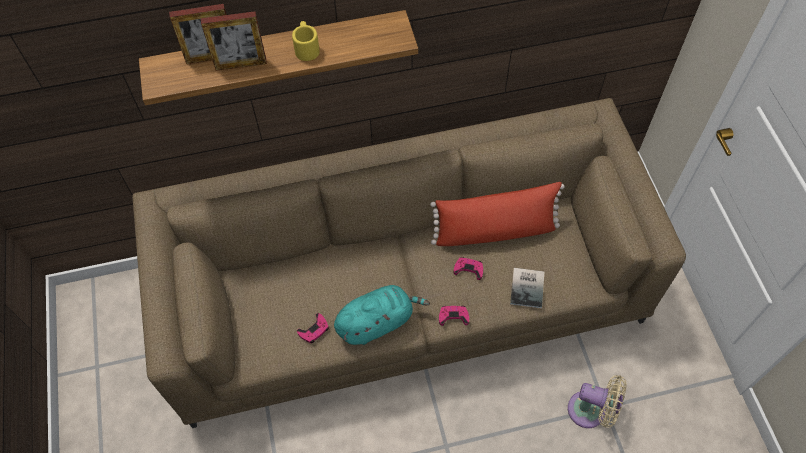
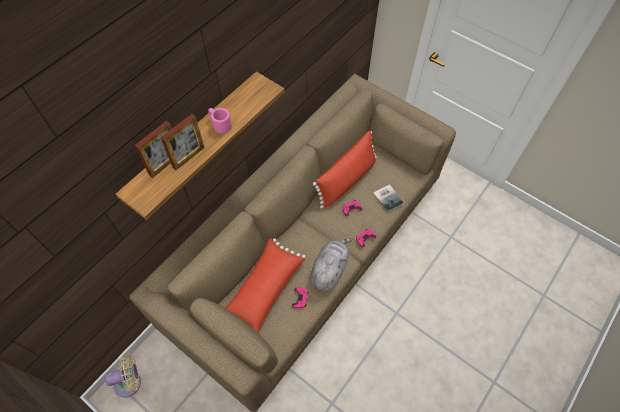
camera: 40 degrees left, 0 degrees up
(286, 290) = (264, 288): none -> red pillow
(306, 48) = (220, 124): yellow mug -> pink mug
(377, 322) = (329, 269): turquoise plush toy -> grey plush toy
(591, 411) = (446, 243): beige fan -> beige fan (130, 382)

